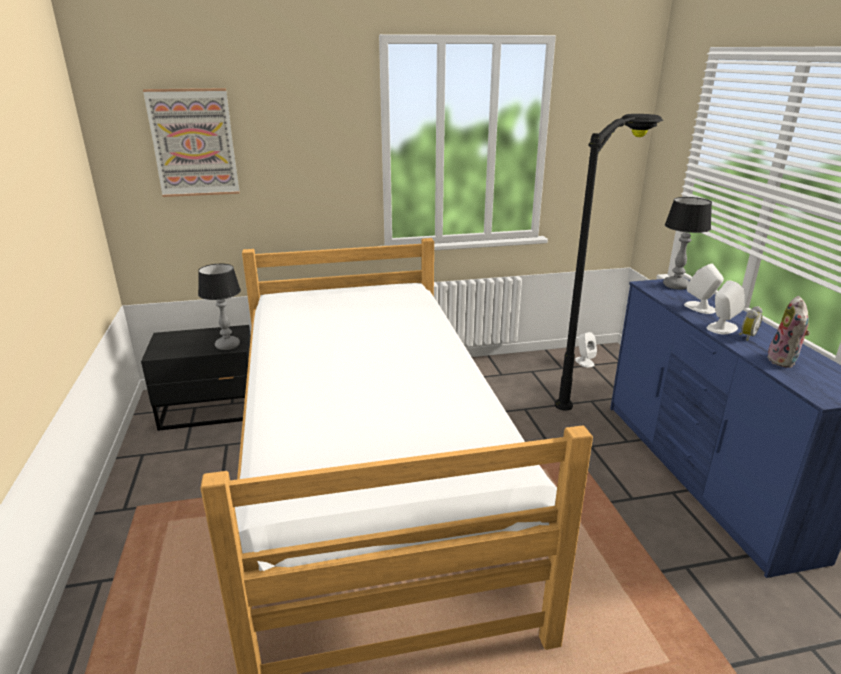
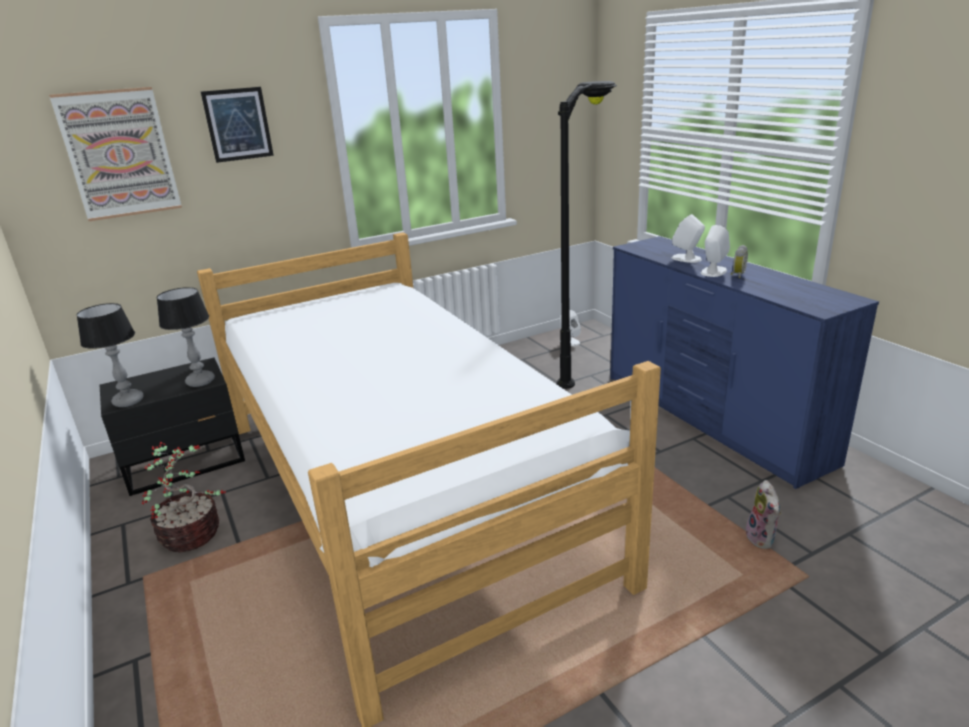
camera: 15 degrees left, 0 degrees up
(189, 478) = (192, 534): none -> potted plant
(296, 126) = (238, 124): none -> picture
(676, 286) = (656, 244): table lamp -> table lamp (128, 401)
(784, 361) = (777, 289): plush toy -> plush toy (762, 539)

